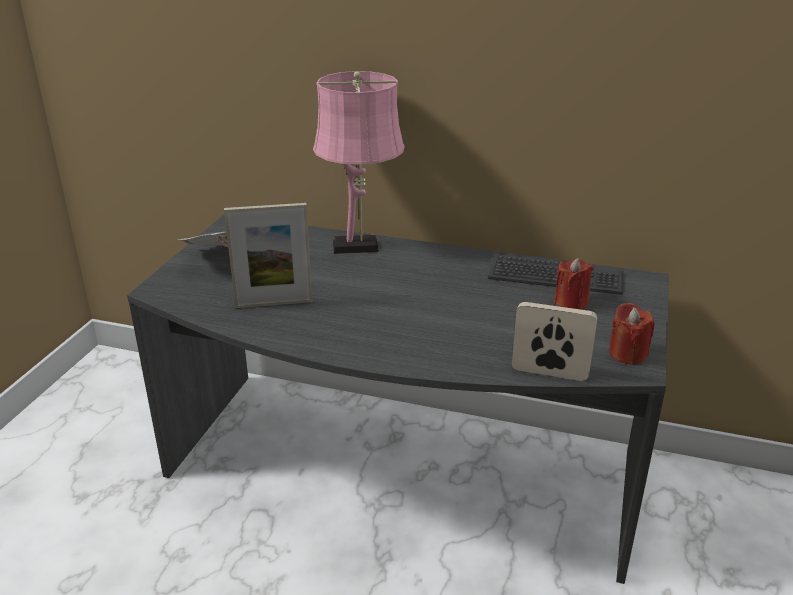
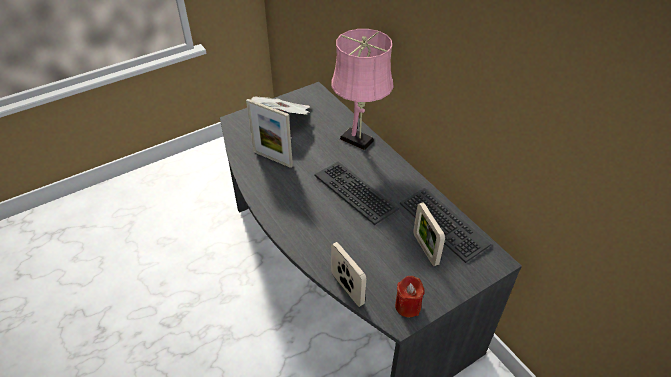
camera: 40 degrees right, 15 degrees up
(425, 290) = (355, 192): none -> keyboard
(571, 302) = (425, 249): red candle -> picture frame

